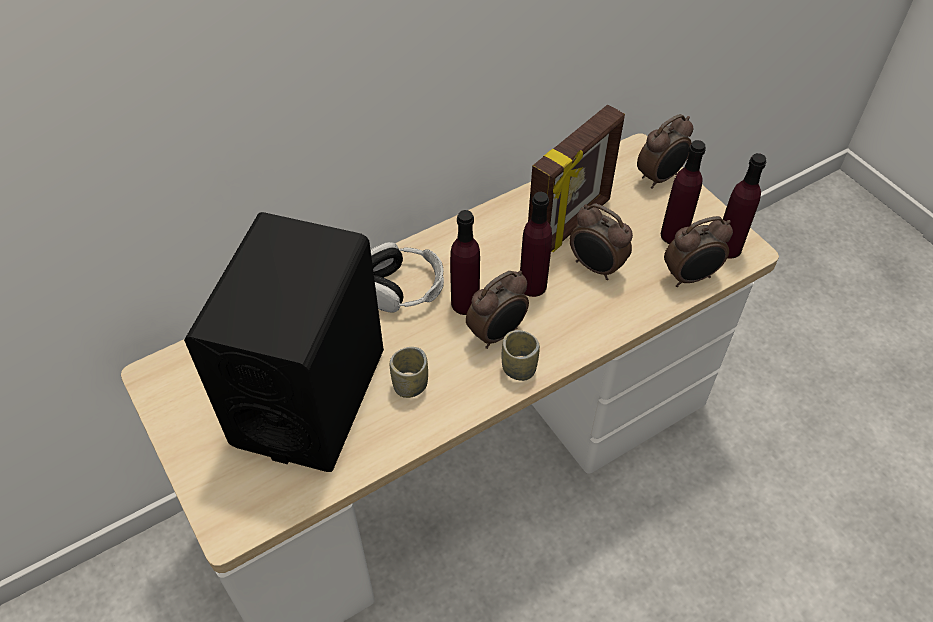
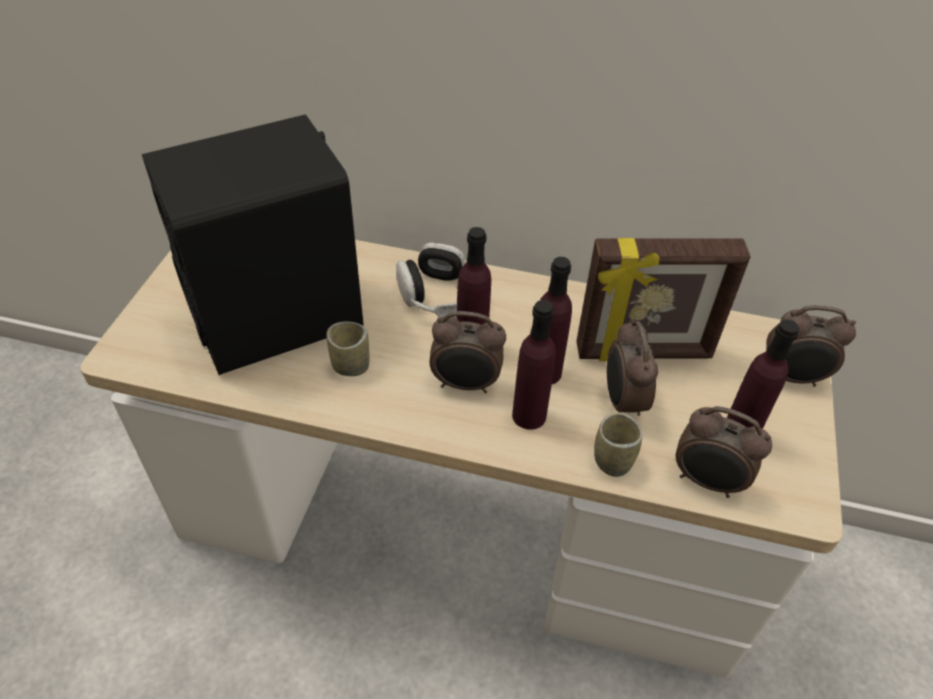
camera: 45 degrees right, 5 degrees down
(519, 368) = (445, 423): cup -> cup (612, 461)
(727, 248) = (785, 488): purple bottle -> purple bottle (529, 415)

